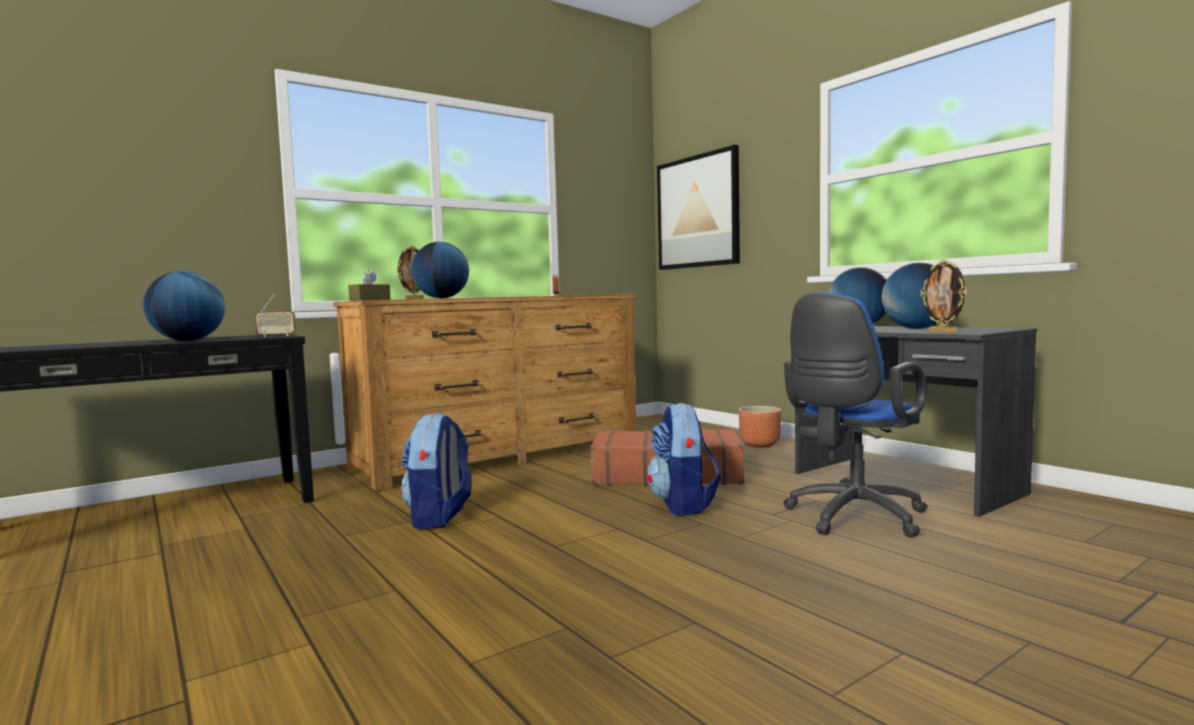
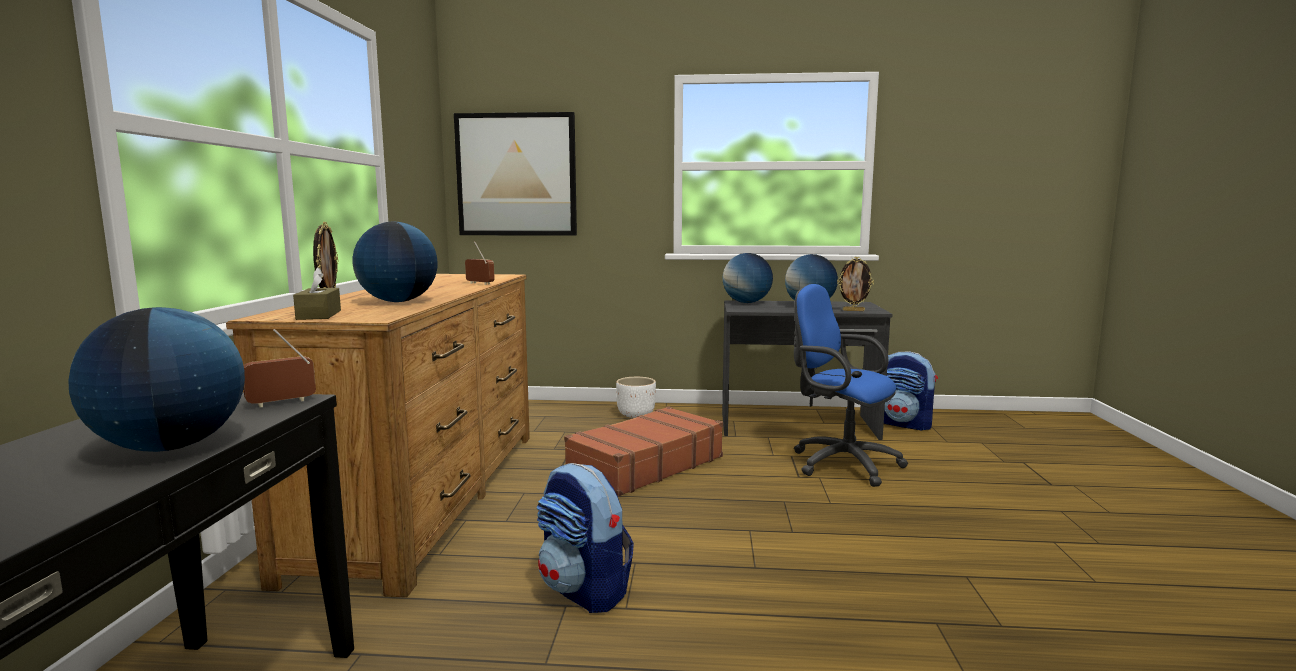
camera: 50 degrees left, 5 degrees up
(276, 336) = (281, 403): radio -> radio turned 150 degrees counterclockwise
(683, 505) = (733, 490): backpack -> backpack (904, 424)
(759, 445) = (636, 415): brown planter -> white planter
(851, 518) = (840, 463): blue office chair -> blue office chair turned 135 degrees clockwise

